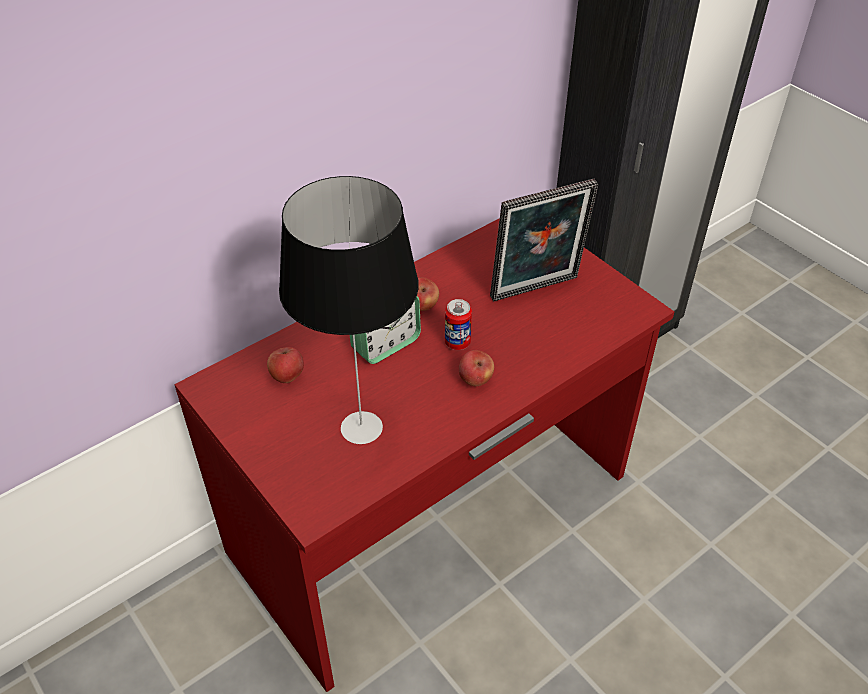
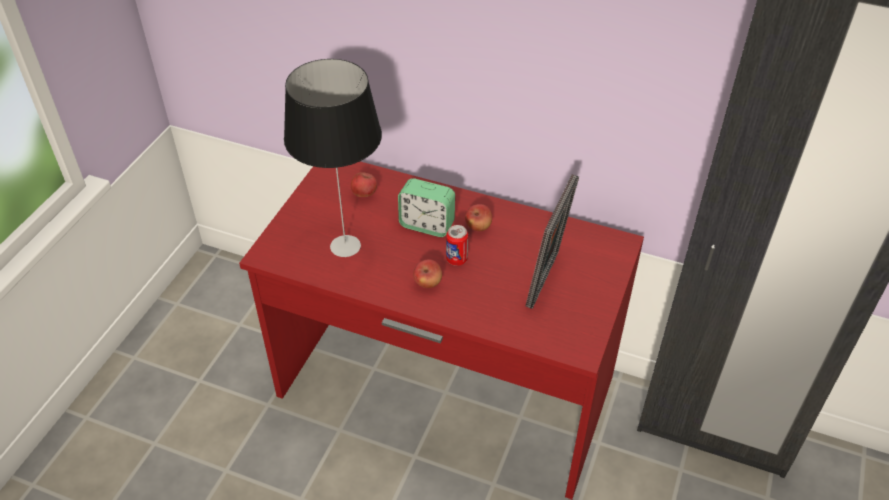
camera: 60 degrees right, 0 degrees up
(536, 291) = (547, 280): picture frame -> picture frame turned 105 degrees counterclockwise

